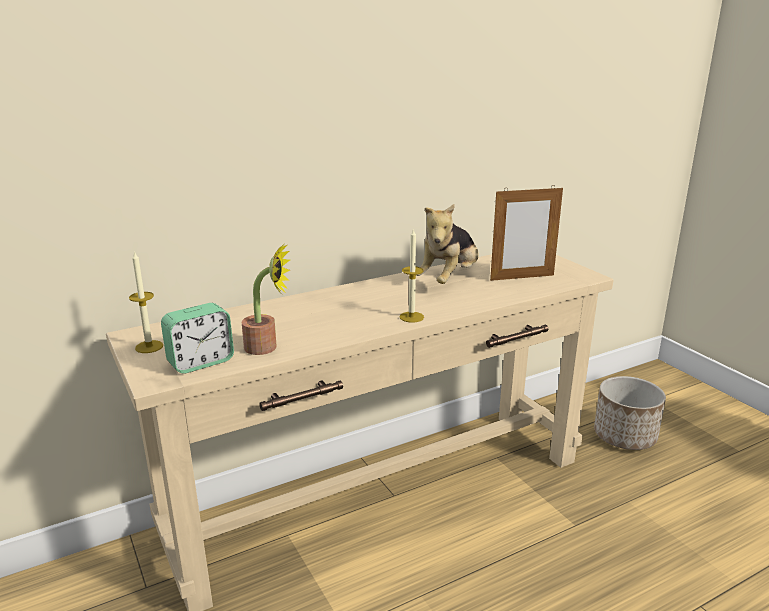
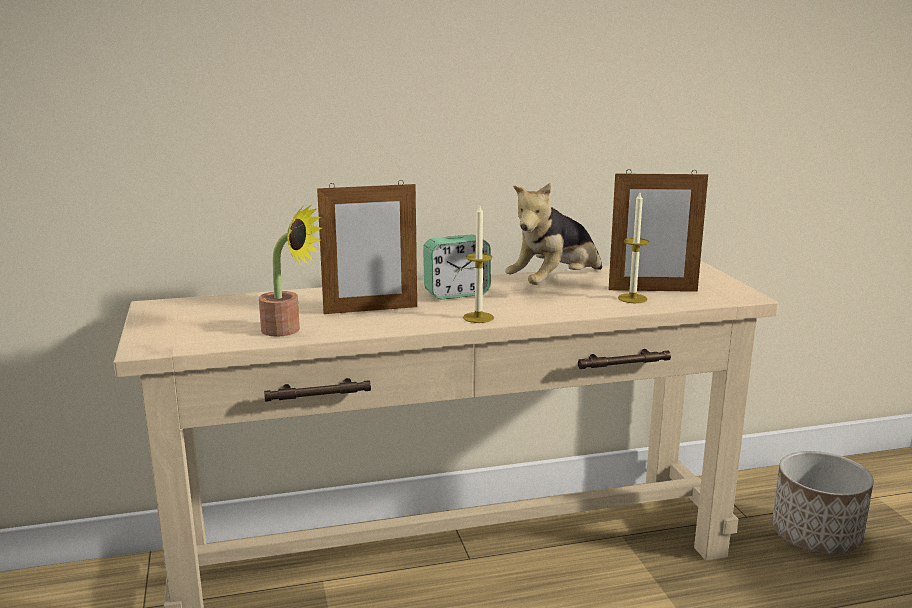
camera: 15 degrees right, 5 degrees down
(149, 347) = (164, 317): candle -> candle (632, 298)
(201, 362) = (206, 336): alarm clock -> alarm clock (456, 293)
(322, 319) = (370, 310): none -> picture frame

